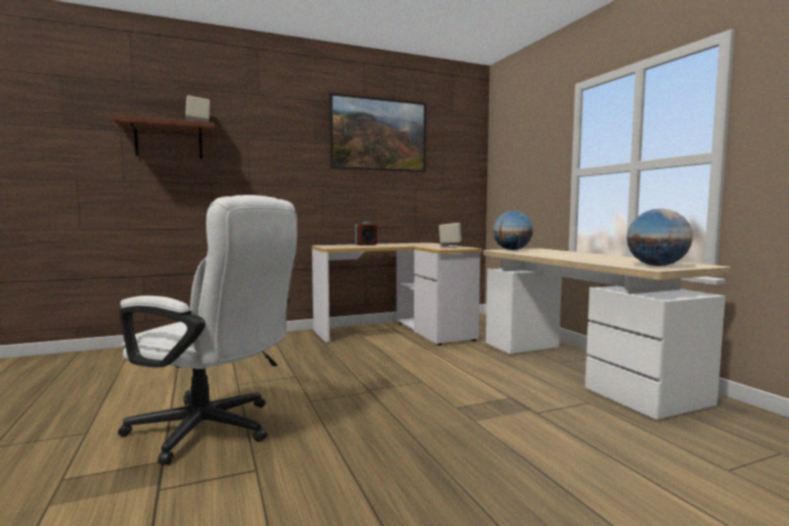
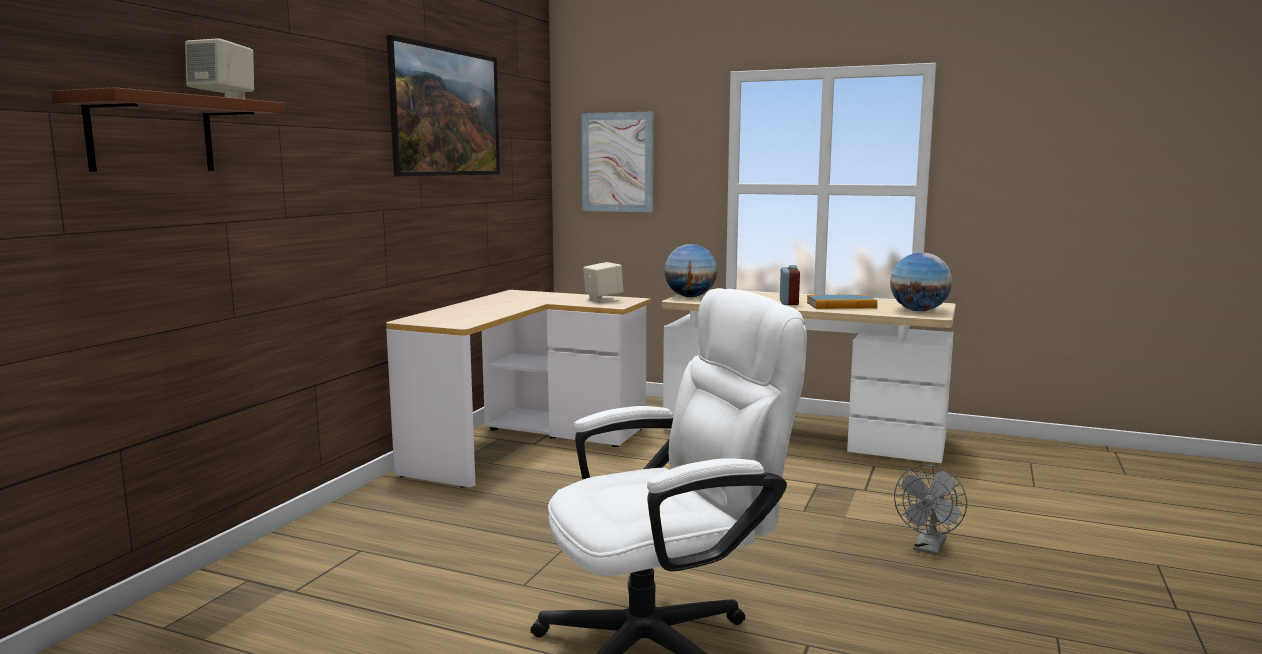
camera: 45 degrees left, 5 degrees up
(366, 244) = (462, 309): alarm clock -> alarm clock (789, 302)
(482, 463) = (928, 548): none -> grey fan
(515, 163) = (617, 162): none -> picture
(600, 259) = (841, 305): none -> book

